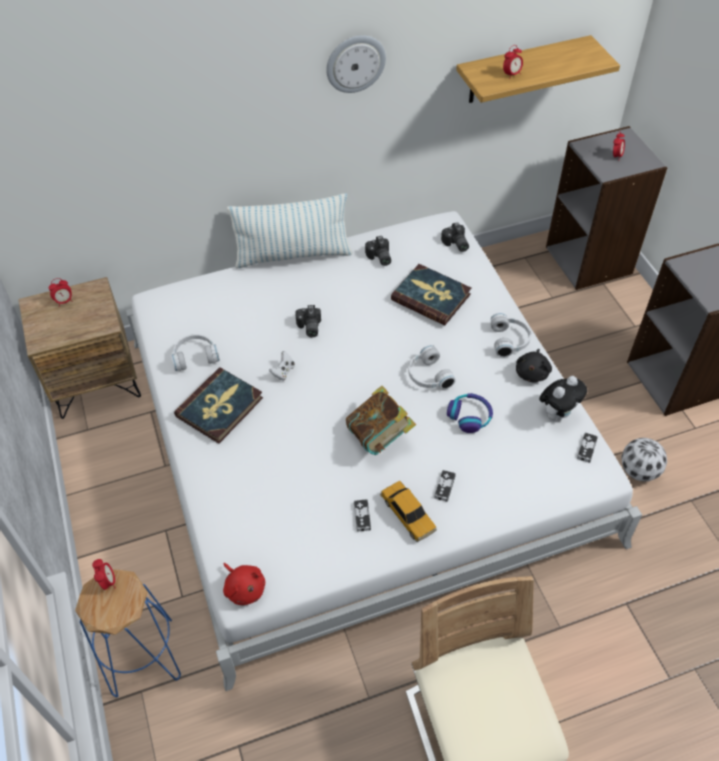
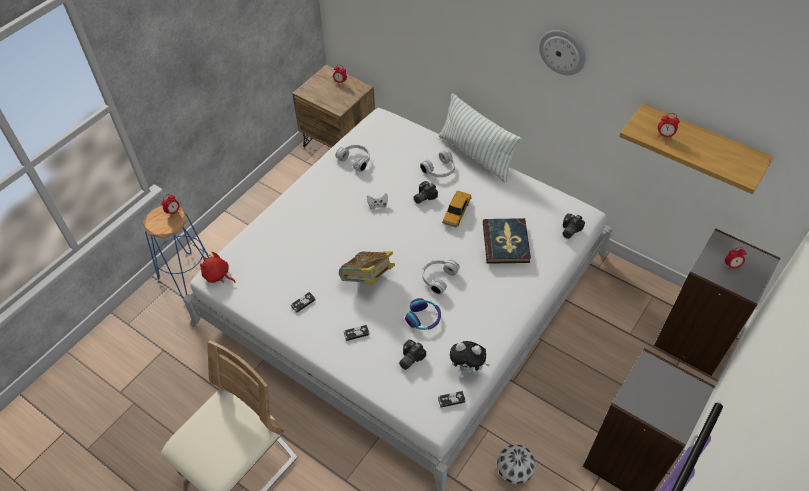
camera: 55 degrees right, 0 degrees up
(220, 407) = (328, 192): book -> none
(244, 588) = (218, 275): red plush toy -> red plush toy turned 105 degrees clockwise
(379, 258) = (514, 197): camera -> camera (409, 358)
(408, 514) = (321, 325): toy car -> toy car (456, 212)
(510, 340) = (510, 307): white headphones -> white headphones (440, 170)
(532, 372) = (492, 335): black plush toy -> none

